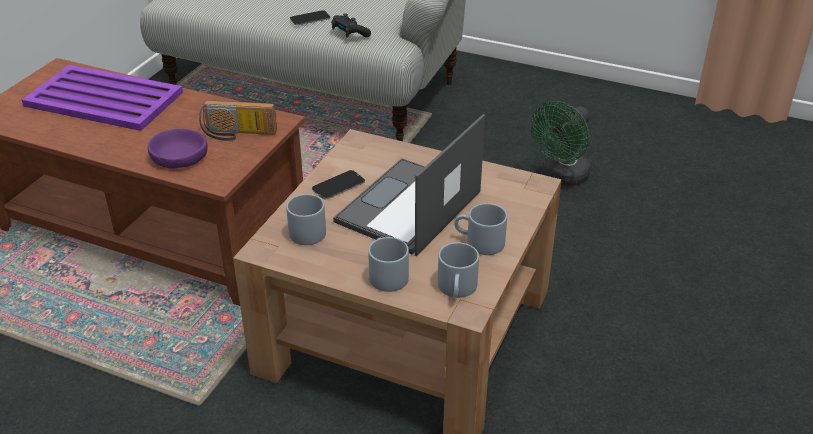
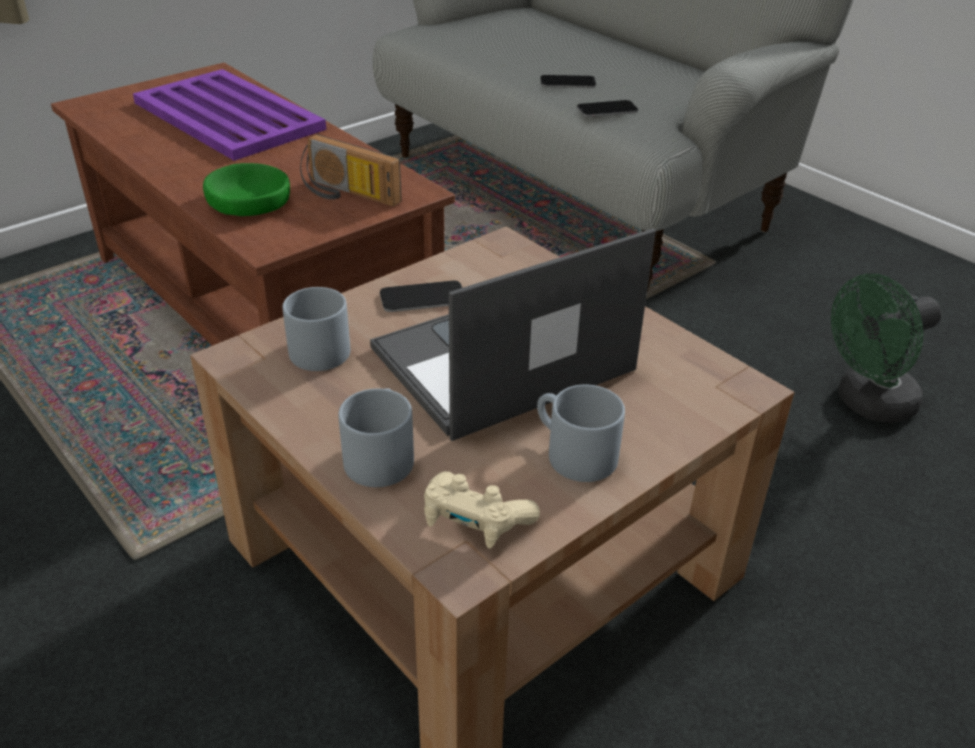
camera: 25 degrees right, 0 degrees up
(179, 156) = (248, 201): purple bowl -> green bowl
(349, 33) = (607, 110): black game controller -> phone
(457, 289) = (475, 522): grey mug -> beige game controller

